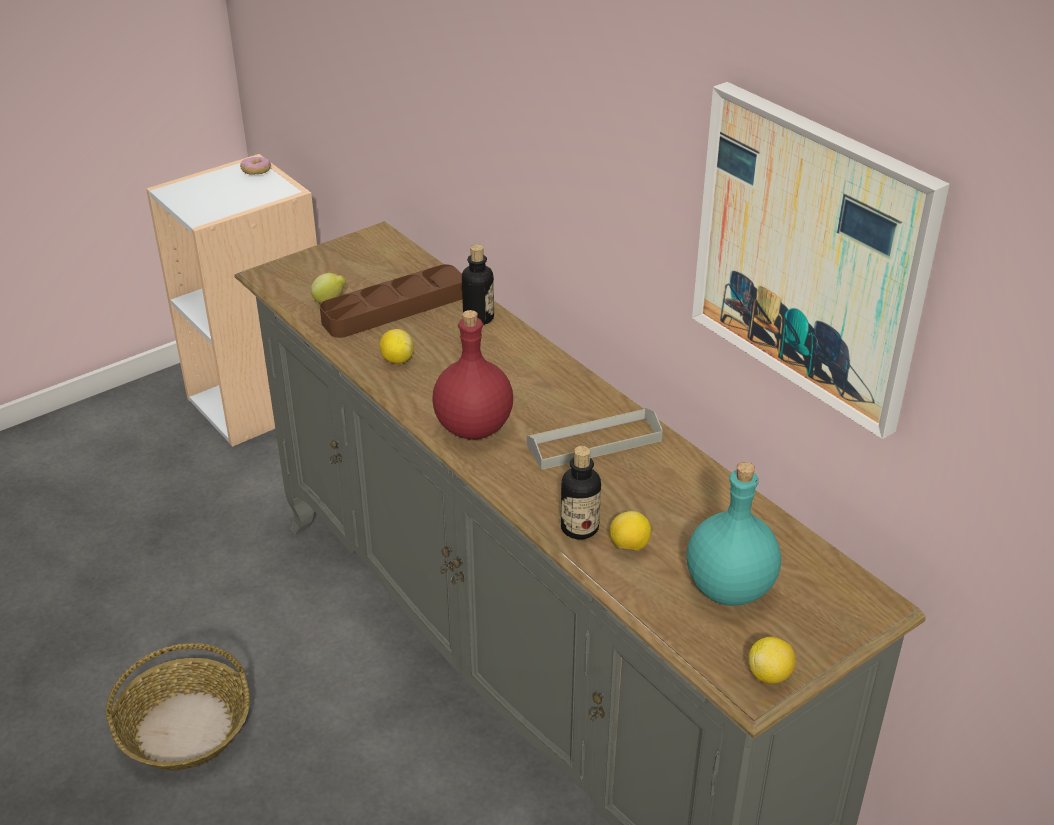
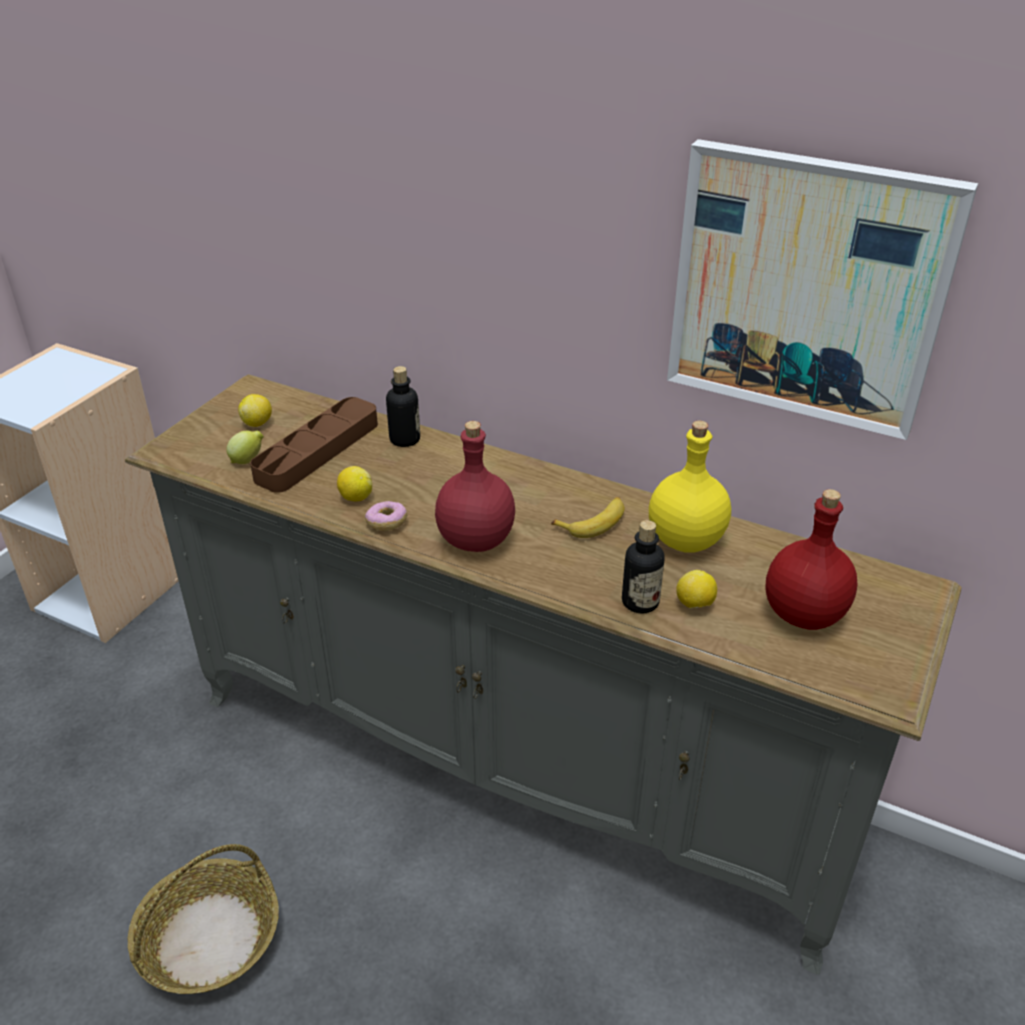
camera: 25 degrees left, 0 degrees up
(256, 172) = (66, 360): donut -> donut (387, 523)
(594, 443) = (593, 522): grey tray -> banana
(670, 484) = (685, 539): none -> yellow bottle
(731, 588) = (805, 613): turquoise bottle -> red bottle
(769, 675) = (895, 678): lemon -> lemon (257, 423)

